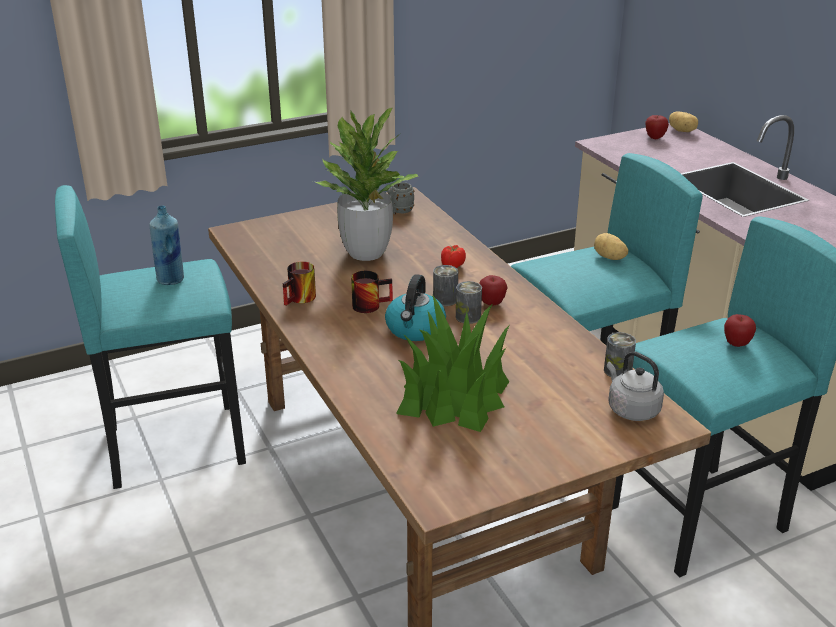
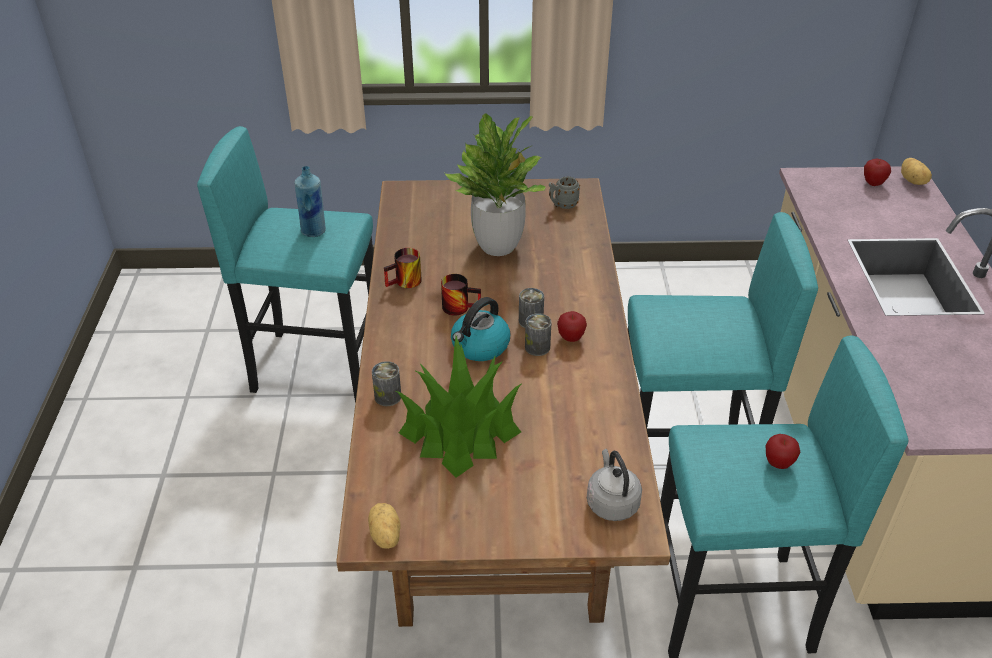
camera: 25 degrees right, 10 degrees up
(452, 265) = (566, 283): tomato -> none
(609, 257) = (727, 317): potato -> potato (384, 536)
(617, 371) = (632, 454): can -> can (388, 396)

